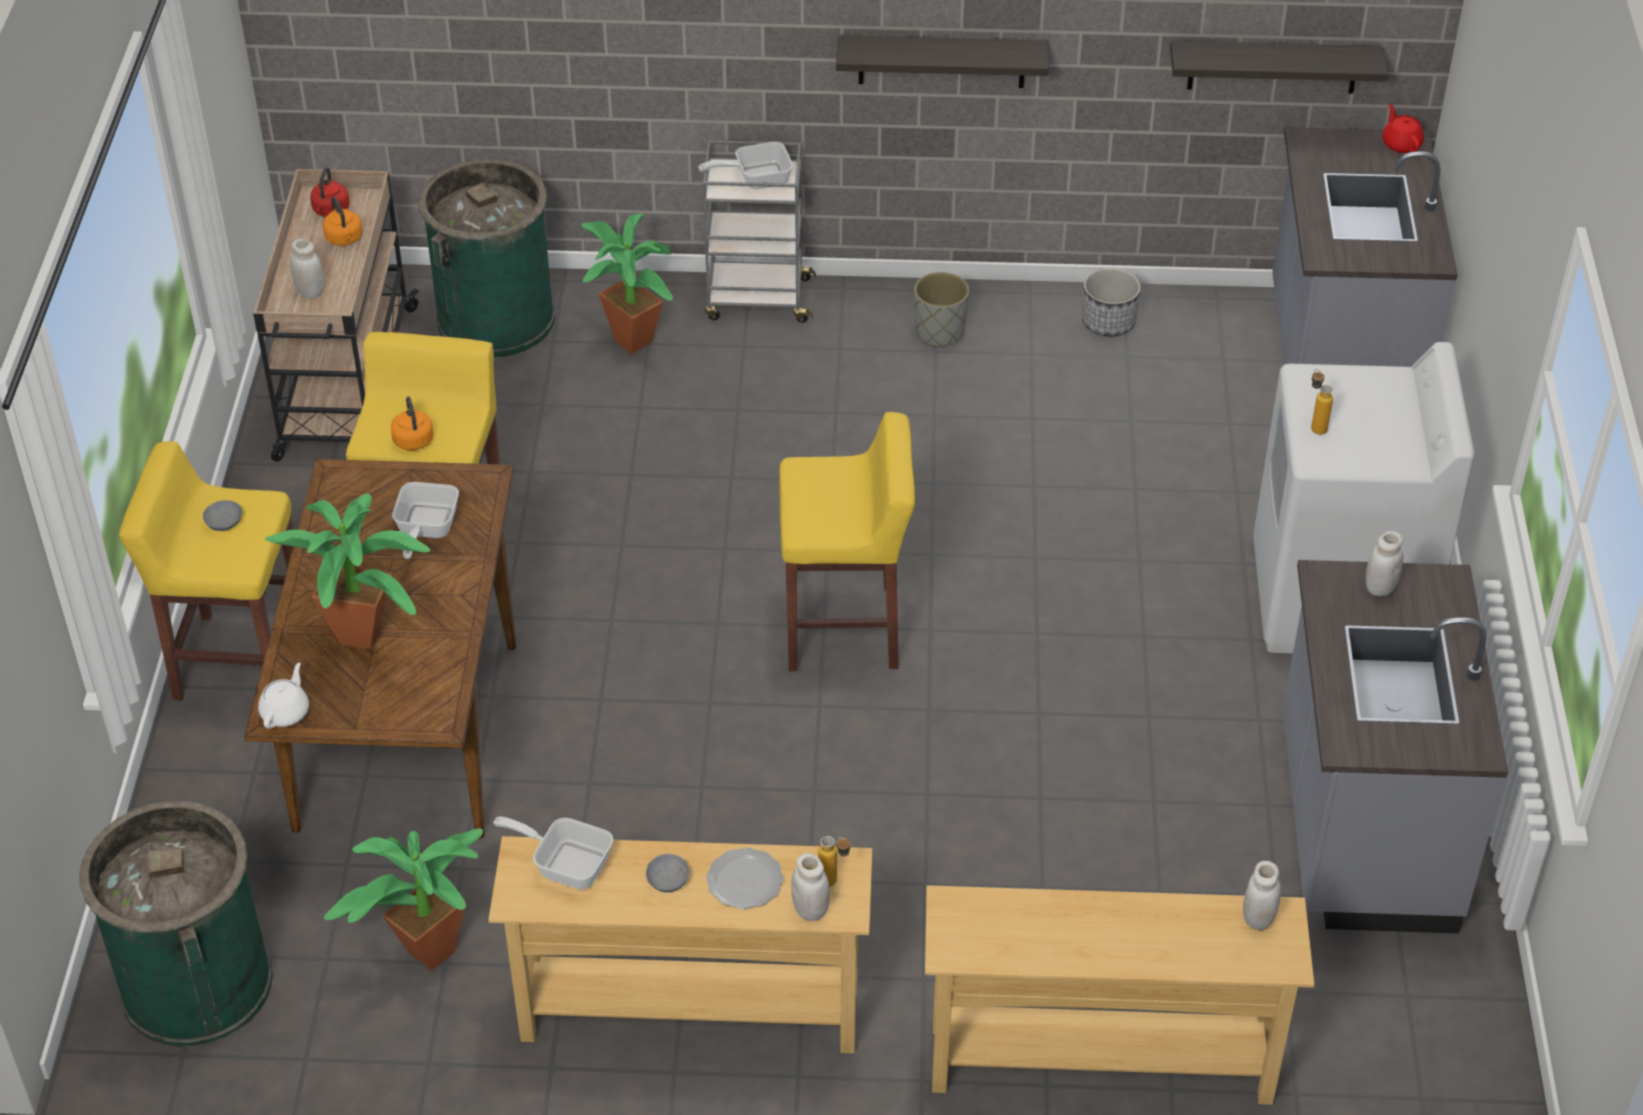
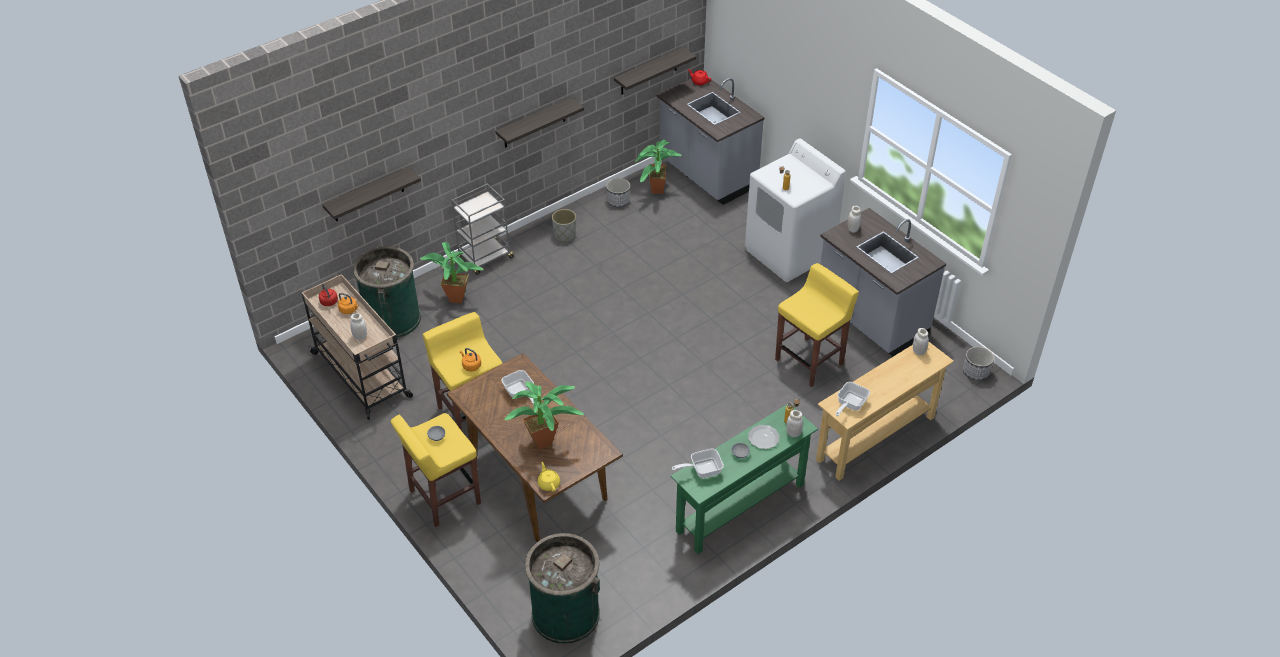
camera: 40 degrees left, 0 degrees up
(286, 712) = (549, 483): white teapot -> yellow teapot
(421, 955) = (632, 550): potted plant -> potted plant (655, 192)
(514, 46) = (368, 195): none -> shelf
(690, 1014) = (741, 508): beige console table -> green console table
(756, 179) = (480, 206): frying pan -> frying pan (849, 404)
(844, 628) = (647, 354): yellow stool -> yellow stool (810, 361)
(1475, 1074) = (975, 372): none -> planter

